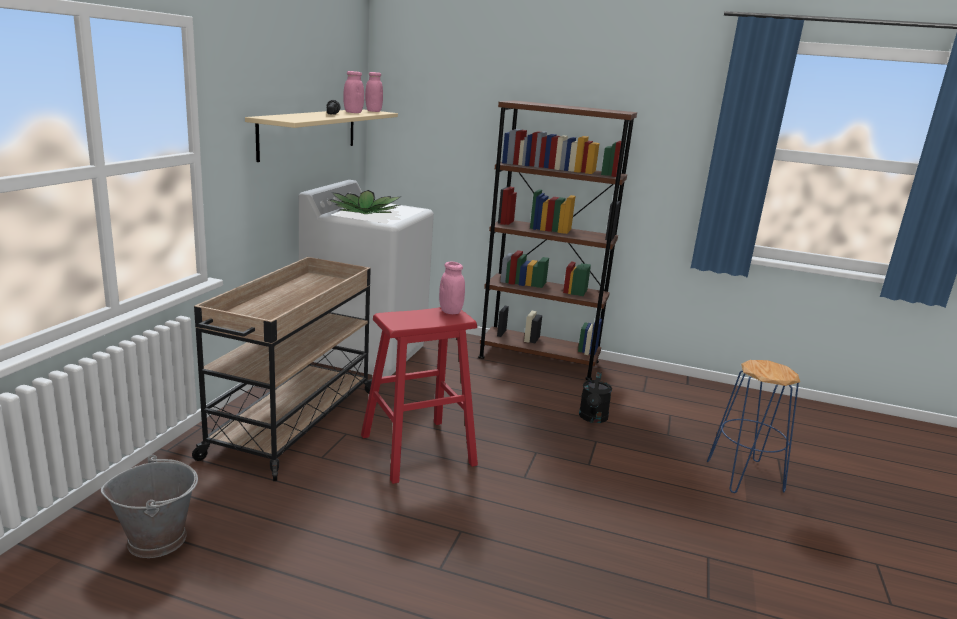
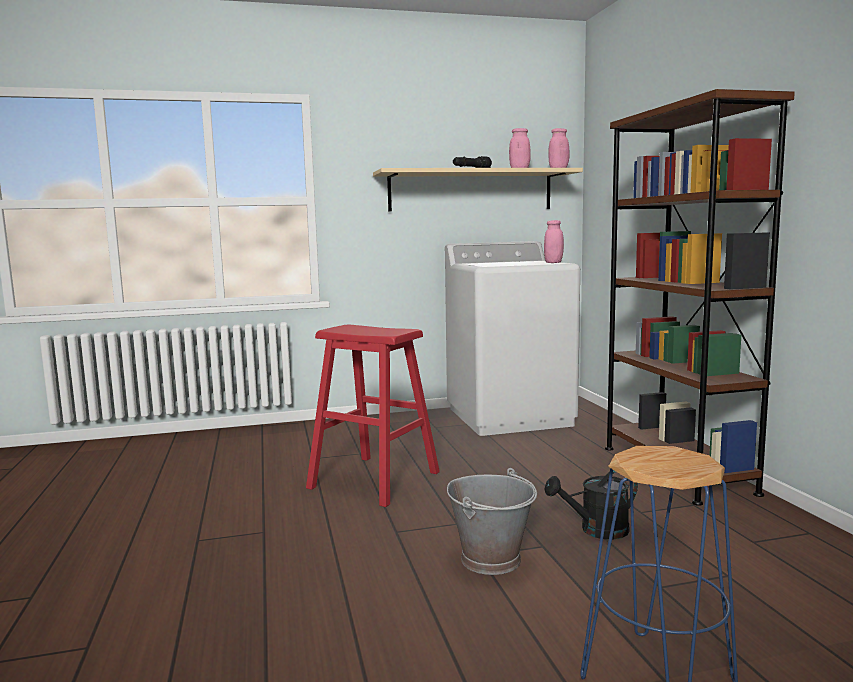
camera: 60 degrees right, 10 degrees down
(157, 539) = (160, 456): grey bucket -> grey bucket (491, 559)
(292, 423) = (347, 437): beige cart -> none
(365, 212) = (498, 263): potted plant -> none
(450, 311) = (399, 330): pink jar -> pink jar (553, 262)

